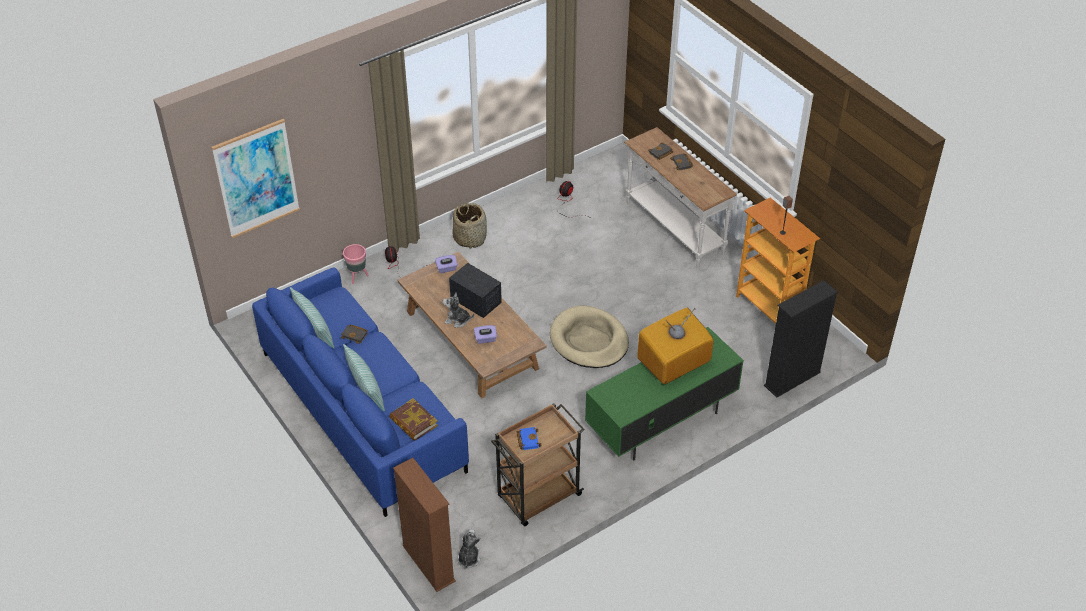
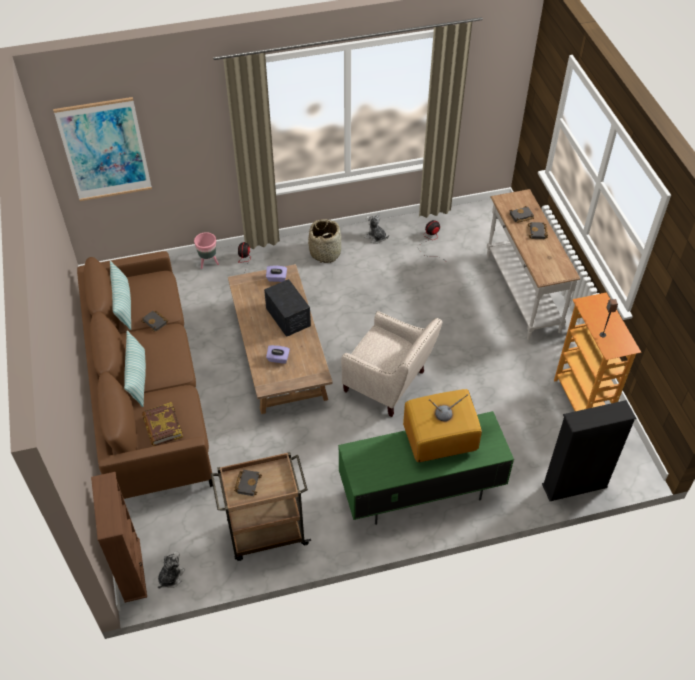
camera: 20 degrees right, 5 degrees up
(362, 411) = (149, 394): blue sofa -> brown sofa
(457, 320) = (261, 332): plush toy -> plush toy (375, 237)
(527, 439) = (247, 483): blue book -> black book
(589, 340) = (388, 385): beige dog bed -> beige armchair

